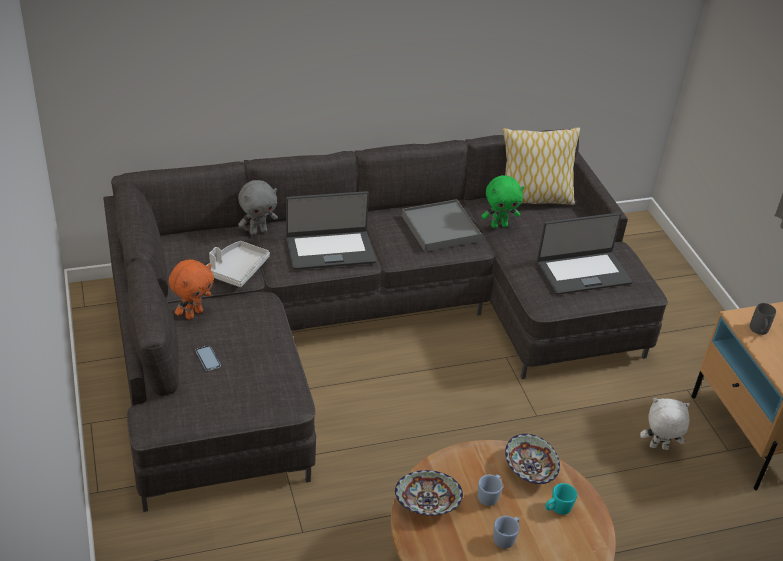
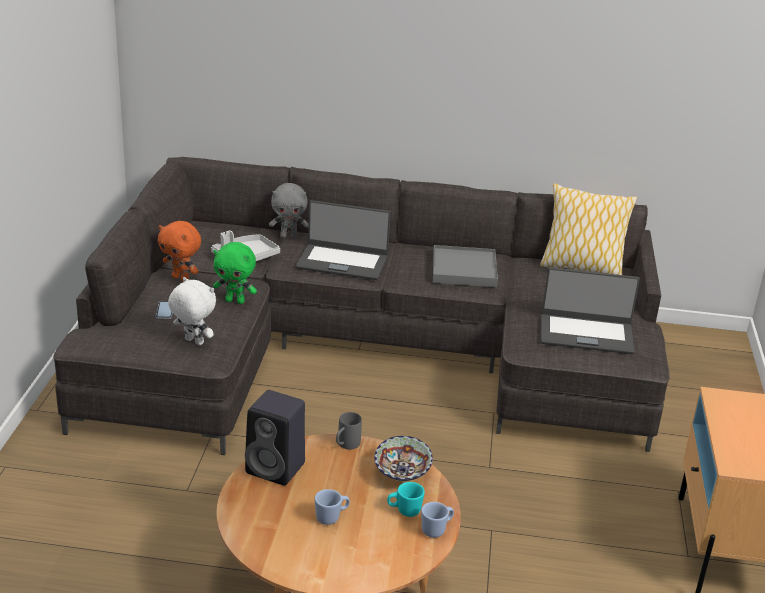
camera: 25 degrees right, 10 degrees down
(193, 313) = (181, 278): orange plush toy -> orange plush toy turned 60 degrees clockwise
(427, 503) = (277, 468): bowl -> black speaker
(489, 496) = (343, 481): blue mug -> blue mug (436, 530)
(499, 225) = (527, 281): green plush toy -> green plush toy (235, 301)
(658, 448) = (605, 530): white plush toy -> white plush toy (193, 342)
(759, 331) = (734, 413): grey mug -> grey mug (346, 445)

